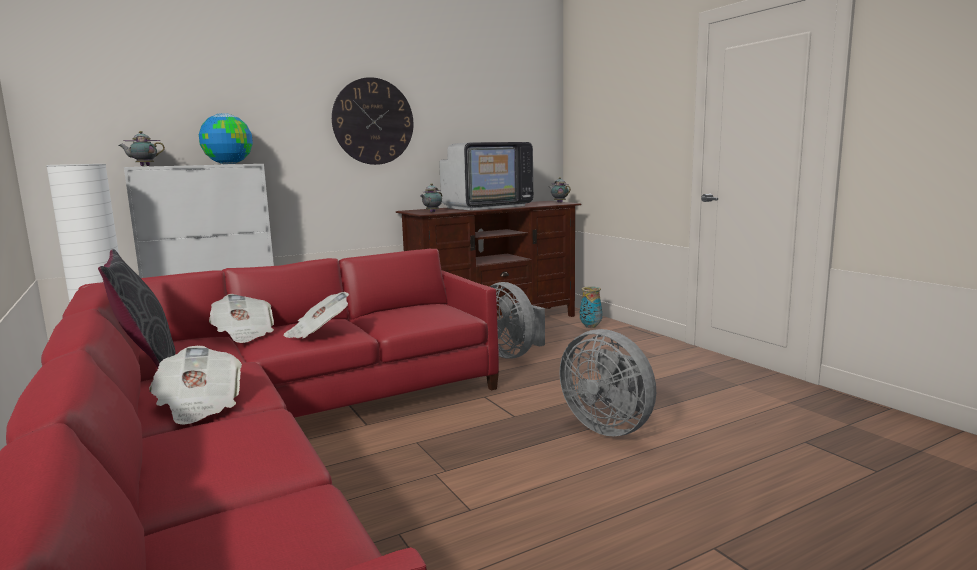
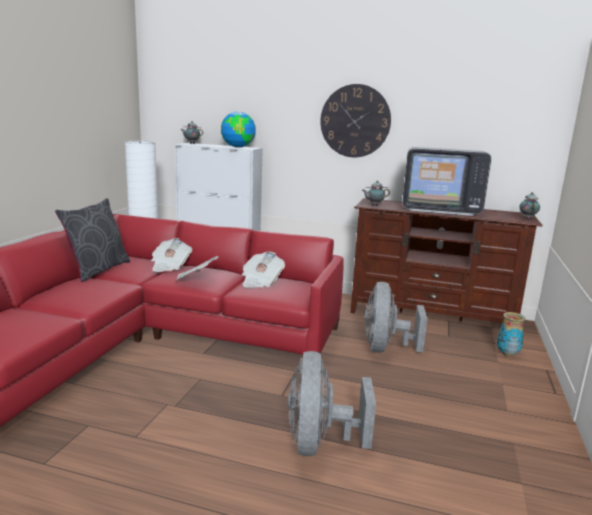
camera: 45 degrees right, 5 degrees up
(199, 406) = (59, 302): newspaper -> newspaper (261, 282)

